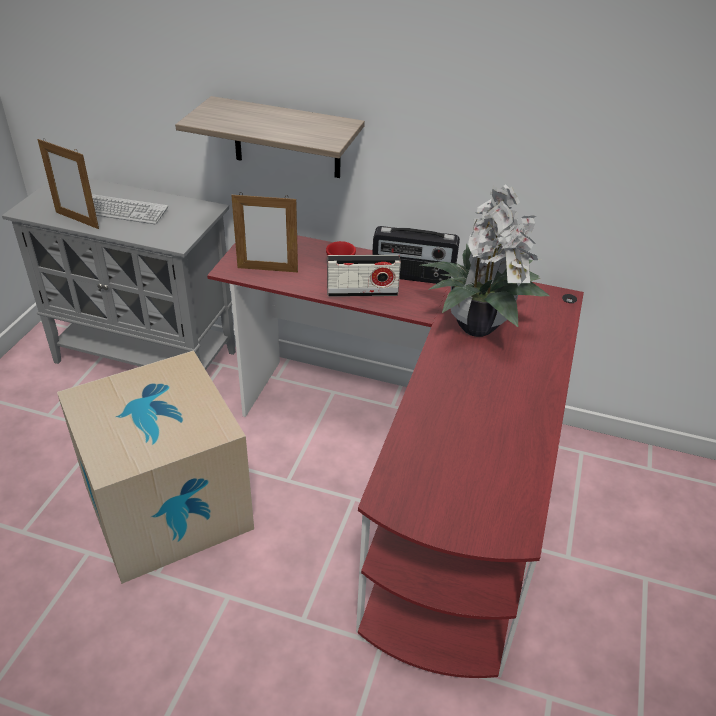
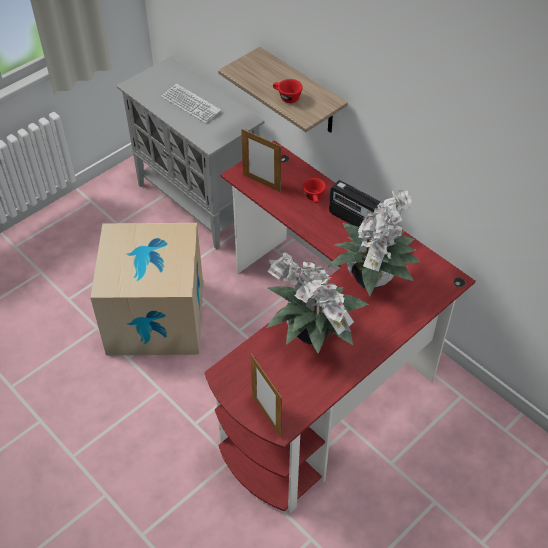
camera: 30 degrees right, 10 degrees up
(77, 220) = (159, 104): picture frame -> picture frame (266, 416)
(288, 130) = (286, 97): none -> red cup
(362, 292) = (312, 224): radio -> none
(464, 410) = (313, 338): none -> potted plant

